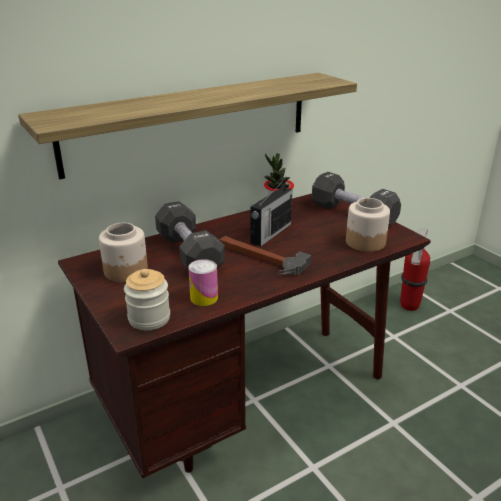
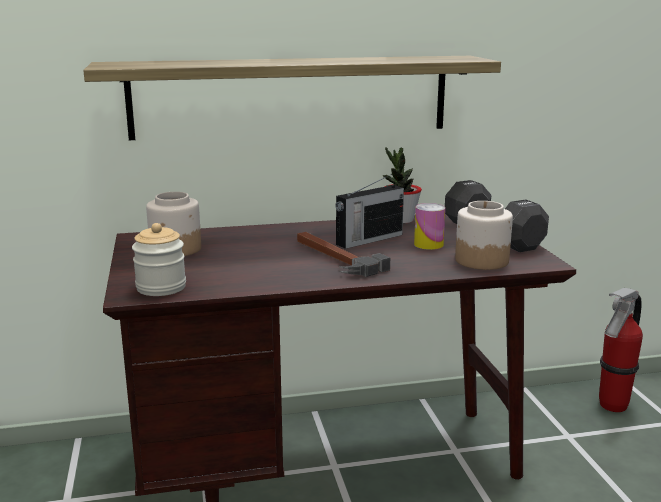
camera: 20 degrees right, 10 degrees down
(189, 253) = (257, 244): black dumbbell -> none
(204, 298) = (236, 280): can -> can (428, 244)

